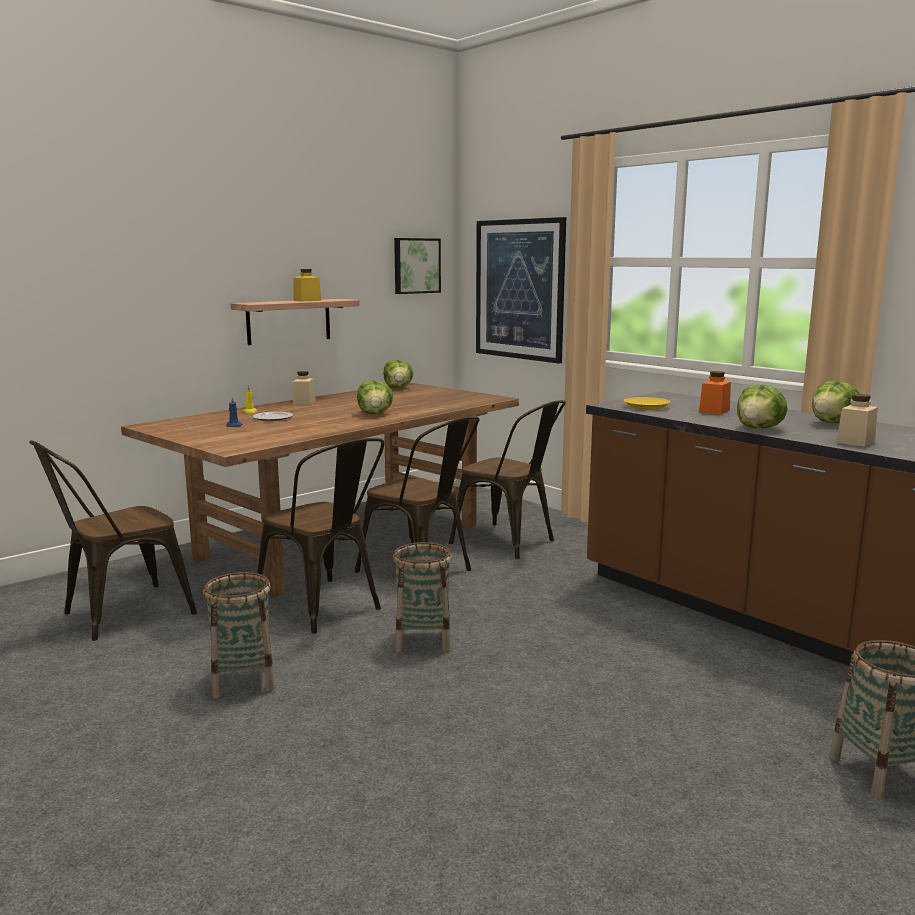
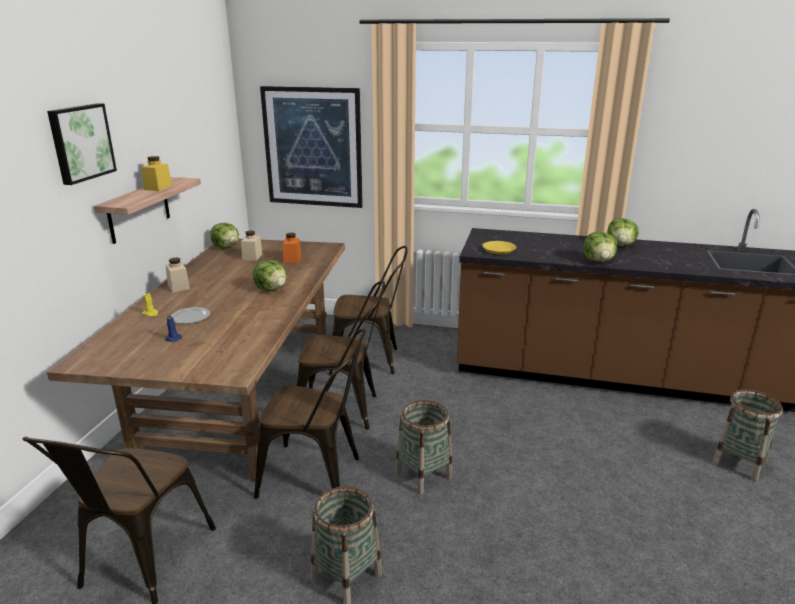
camera: 35 degrees left, 10 degrees up
(416, 265) = (214, 132): picture -> picture (80, 142)
(714, 411) = (542, 246): orange jar -> orange jar (292, 259)
(855, 441) = (662, 263): beige jar -> beige jar (252, 257)

